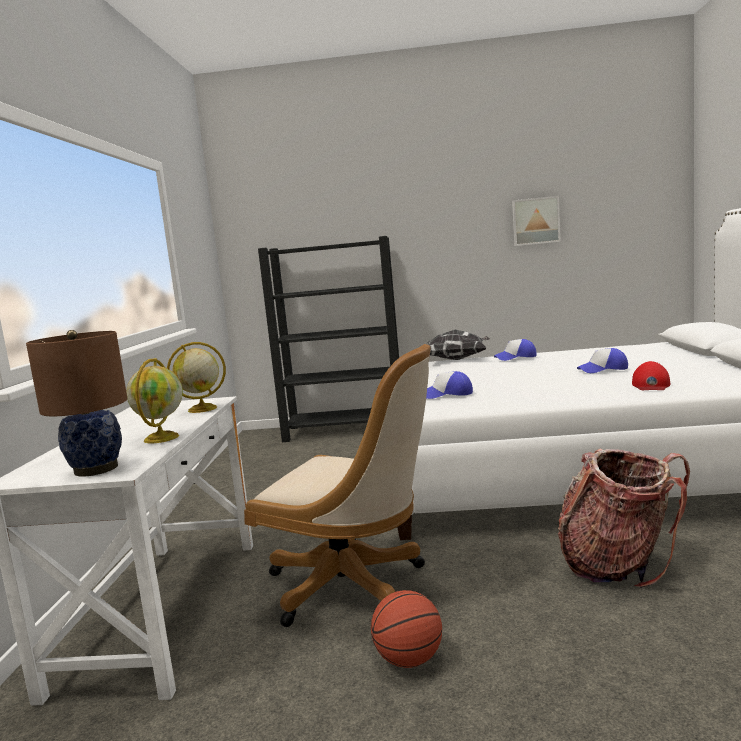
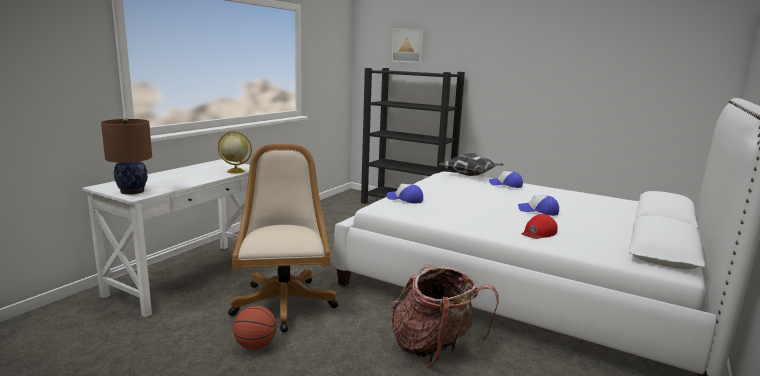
camera: 25 degrees right, 5 degrees up
(161, 438) = (186, 183): globe -> none
(356, 585) = (283, 299): office chair -> office chair turned 150 degrees counterclockwise
(535, 221) = (584, 76): picture -> picture (408, 45)

